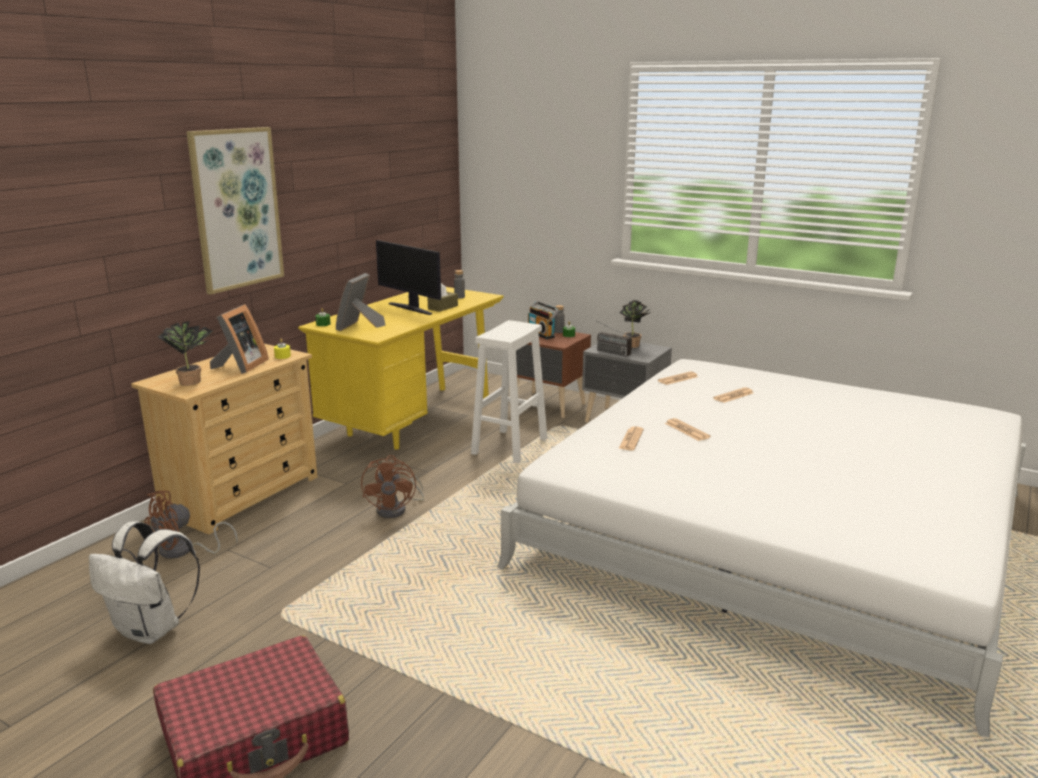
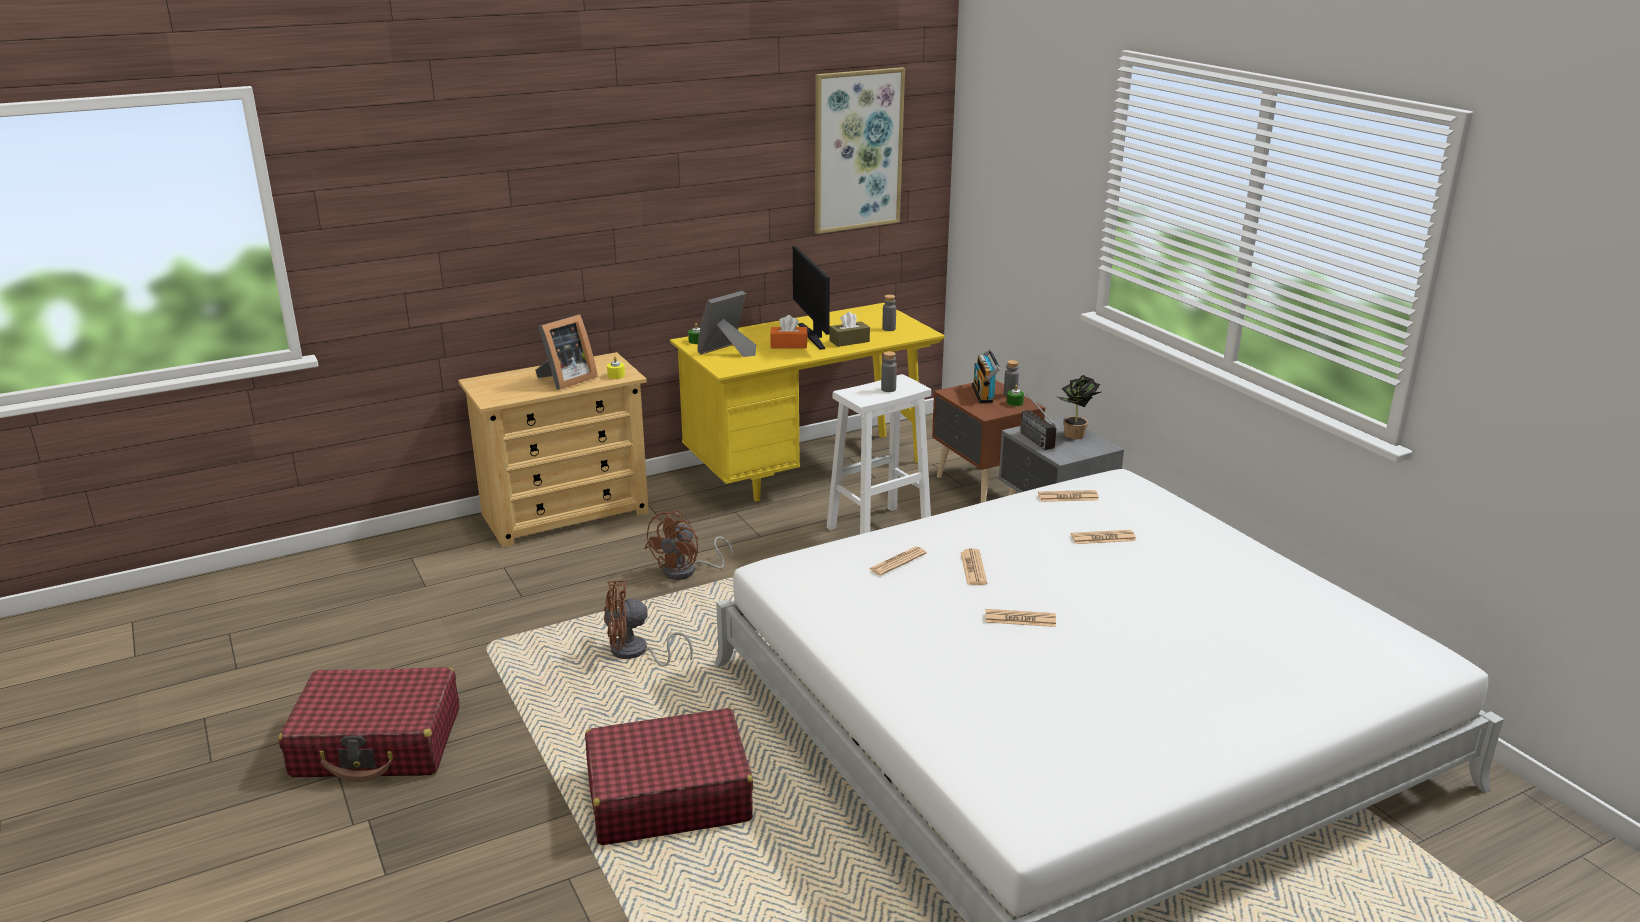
camera: 30 degrees right, 5 degrees up
(152, 630) = (385, 624): white backpack -> none
(184, 551) = (469, 558): brown fan -> brown fan (635, 653)
(192, 381) = (507, 389): potted plant -> none
(236, 209) = (598, 206): picture -> picture (857, 150)
(401, 316) = (789, 345): none -> orange tissue box
(513, 329) = (888, 389): none -> grey bottle
(575, 678) = (668, 796): none -> red suitcase
(761, 452) = (1020, 619): none -> newspaper

